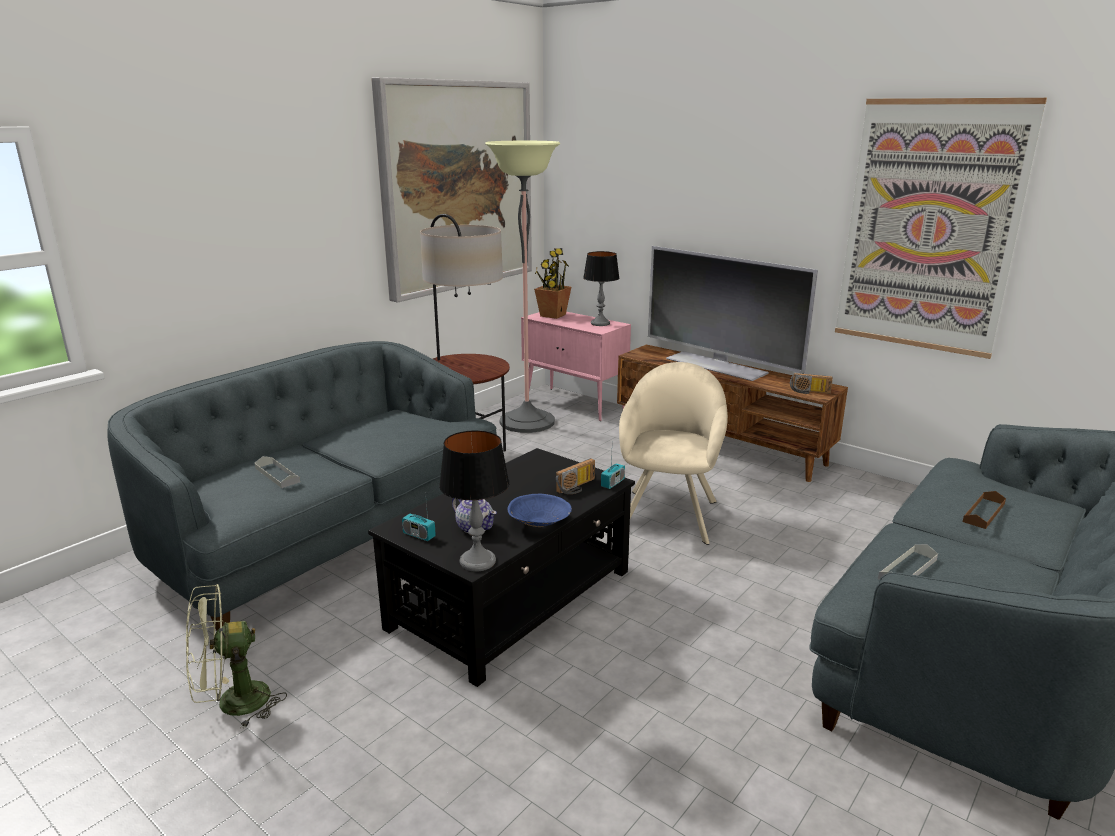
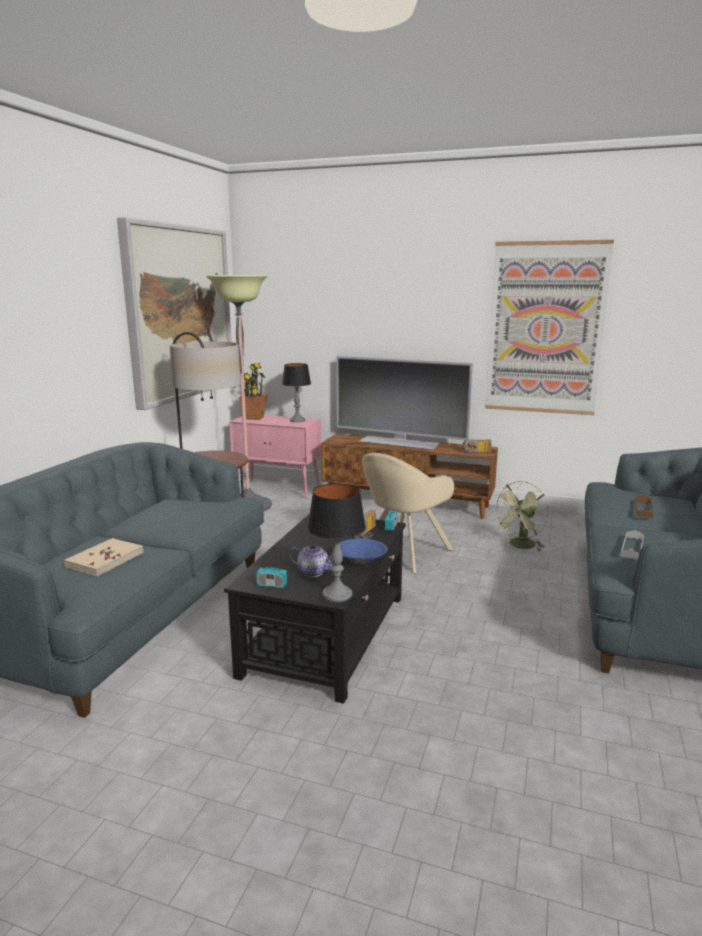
camera: 20 degrees left, 5 degrees down
(232, 704) = (134, 769): green fan -> green fan (520, 546)
(277, 475) = (105, 559): grey tray -> beige book
(669, 512) = (402, 553): beige armchair -> beige armchair turned 135 degrees counterclockwise

